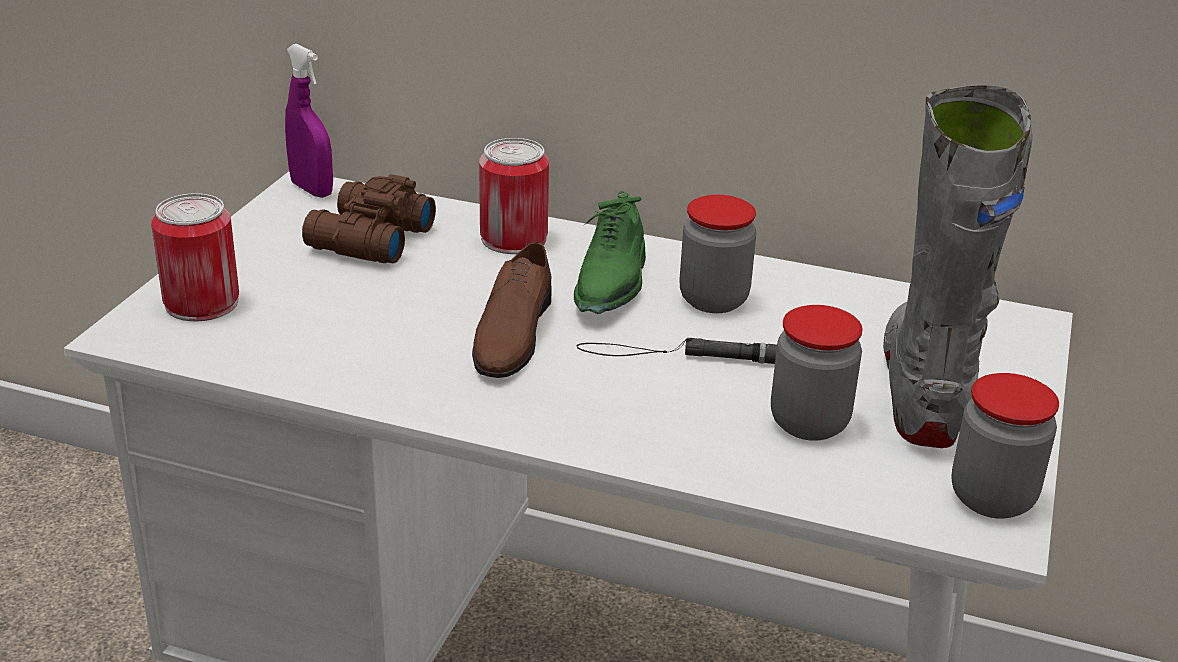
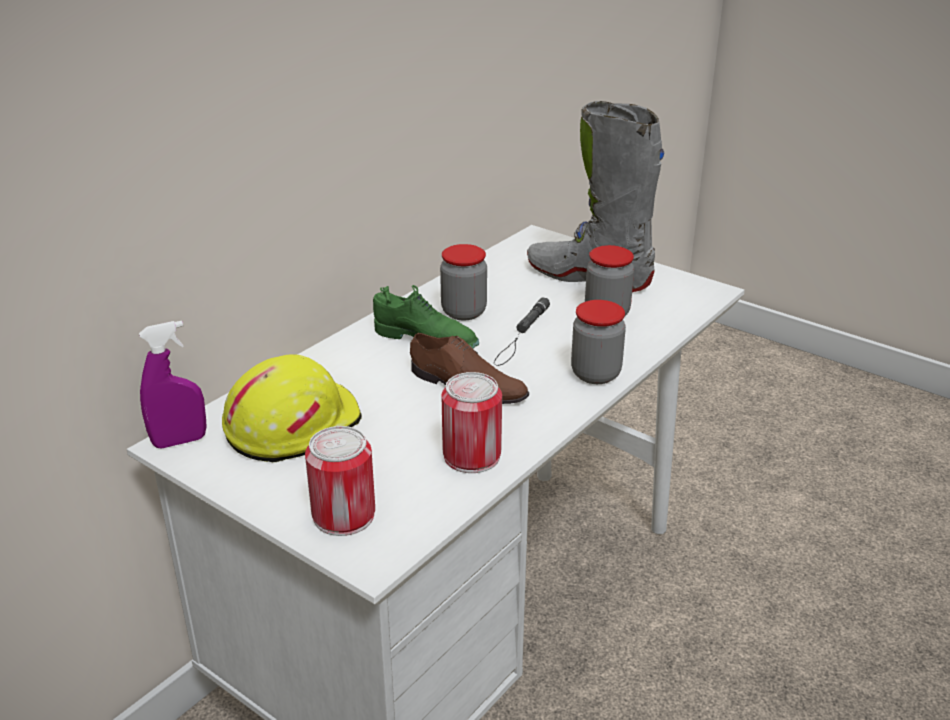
camera: 70 degrees left, 0 degrees up
(367, 239) = (291, 425): brown binoculars -> yellow hard hat
(513, 239) = (336, 364): can -> can (471, 456)
(992, 498) = (685, 285): jar -> jar (595, 374)

